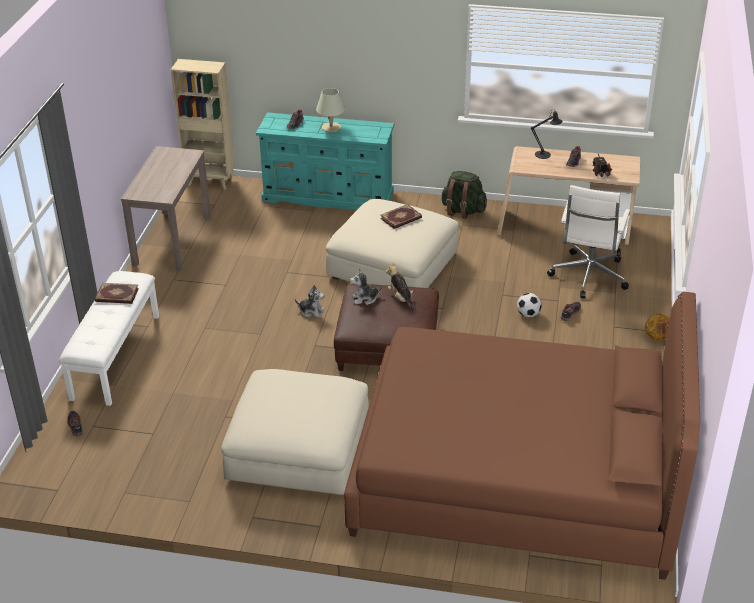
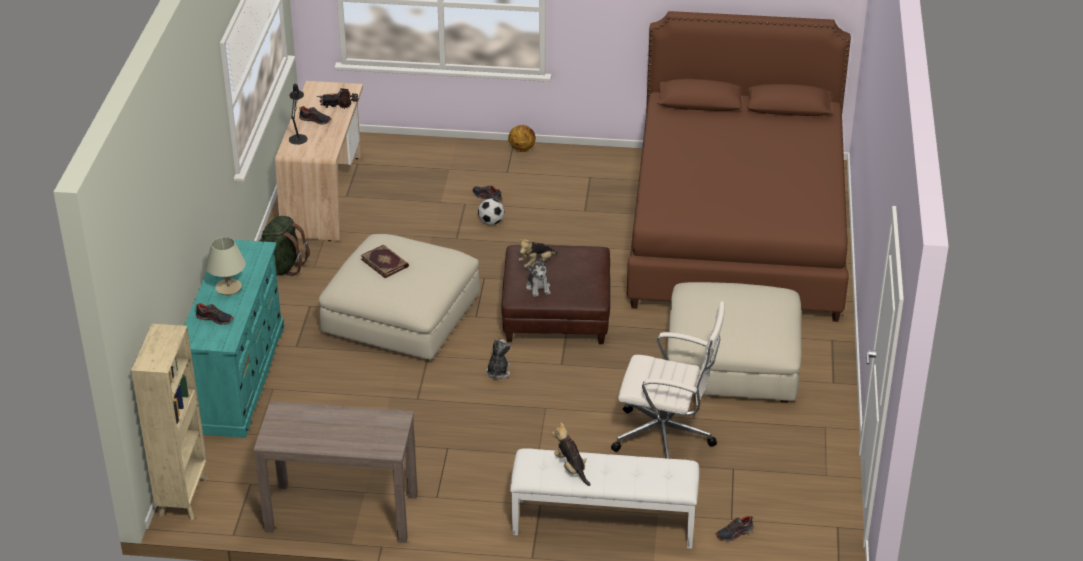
camera: 95 degrees left, 0 degrees up
(117, 295) = (571, 468): book -> plush toy
(588, 277) = (420, 184): white office chair -> white office chair (666, 438)

